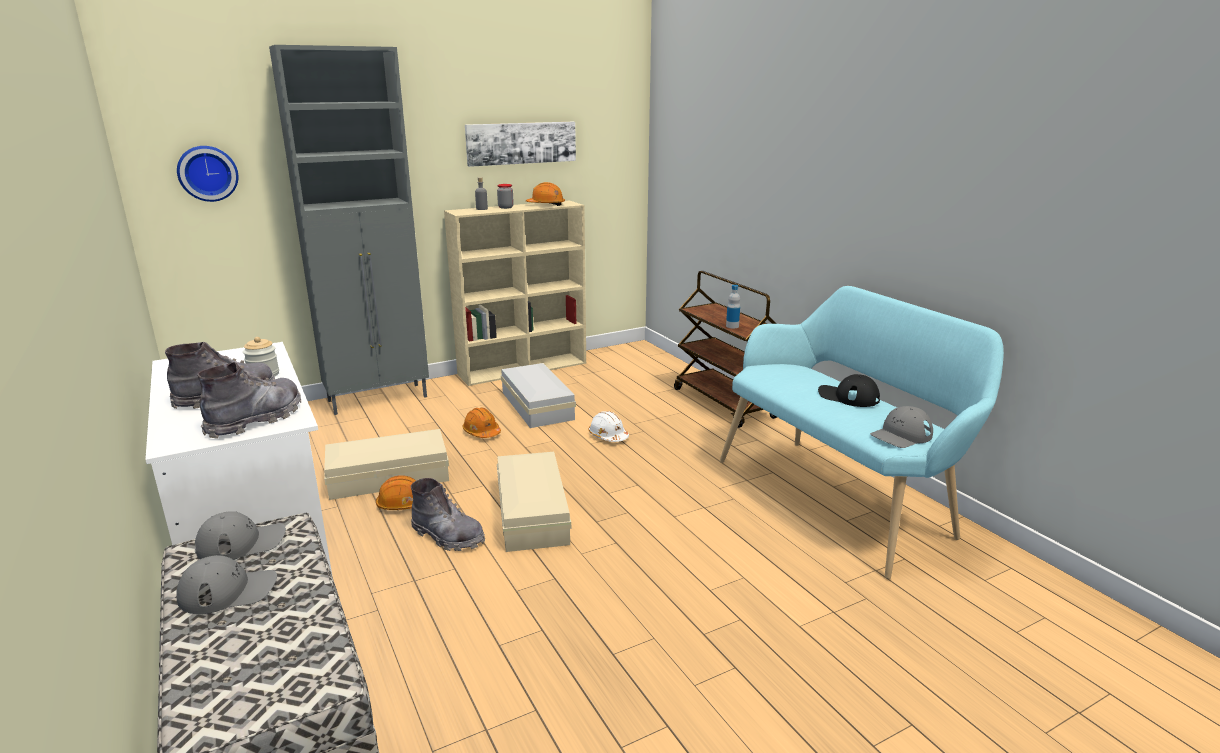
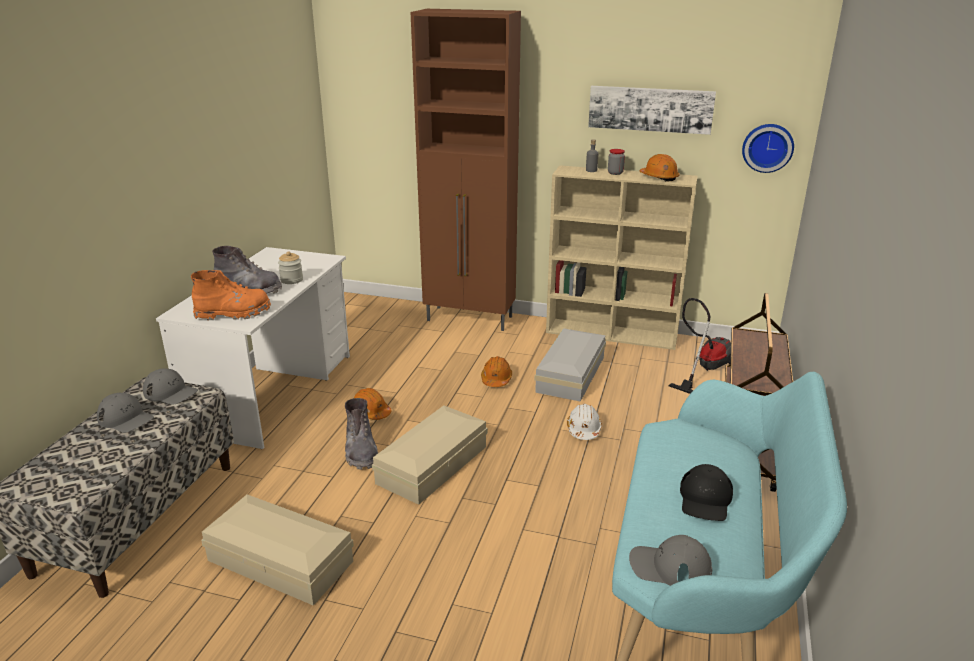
camera: 45 degrees right, 5 degrees up
(208, 173) = (376, 107): wall clock -> wall clock (767, 147)
(256, 420) = (233, 313): grey boot -> orange boot
(379, 399) = (470, 319): grey cabinet -> brown cabinet
(386, 476) = (390, 385): beige storage box -> beige storage box (279, 559)
(624, 367) = (704, 368): none -> vacuum cleaner
(732, 326) = (745, 368): bottle -> none
(848, 397) = (705, 499): black cap -> black cap turned 150 degrees counterclockwise

